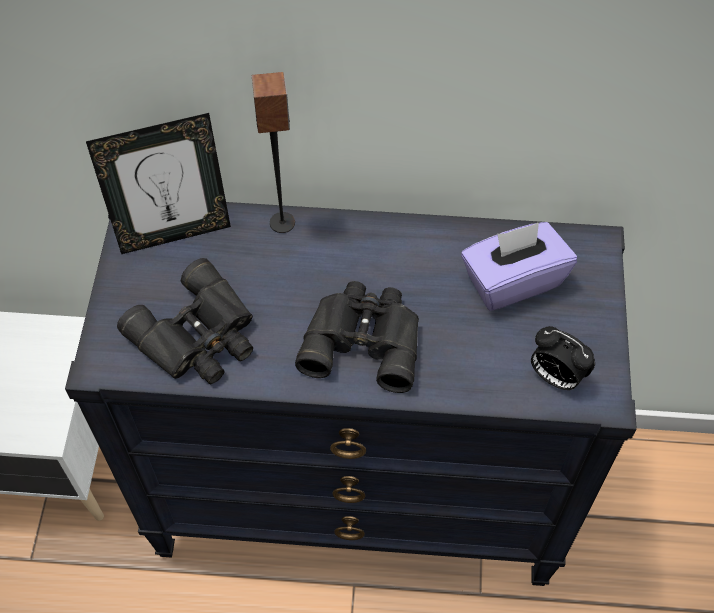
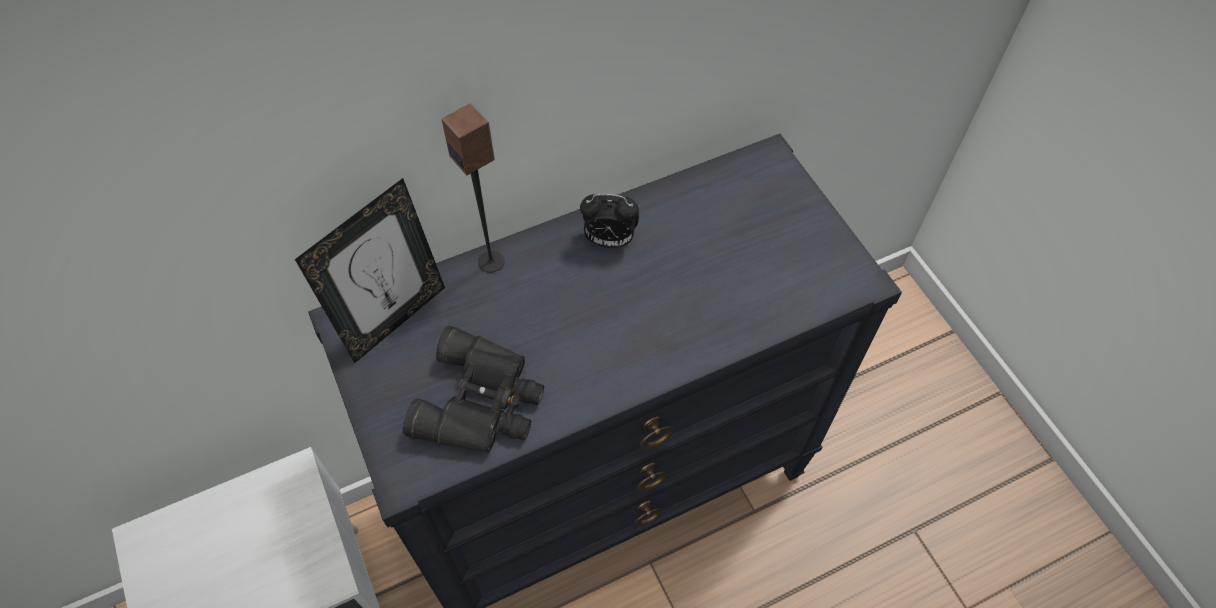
camera: 30 degrees left, 0 degrees up
(363, 339) = (633, 329): black binoculars -> none
(512, 280) = (724, 218): purple tissue box -> none
(555, 376) = (812, 281): alarm clock -> alarm clock (609, 240)

